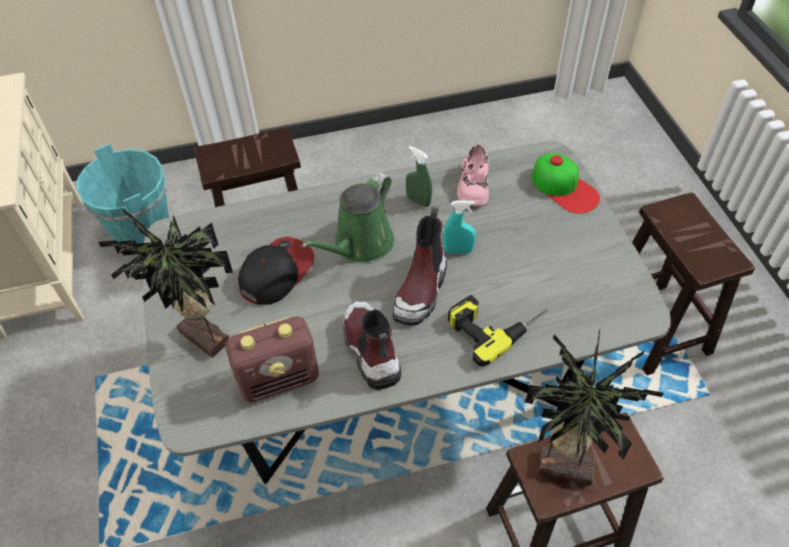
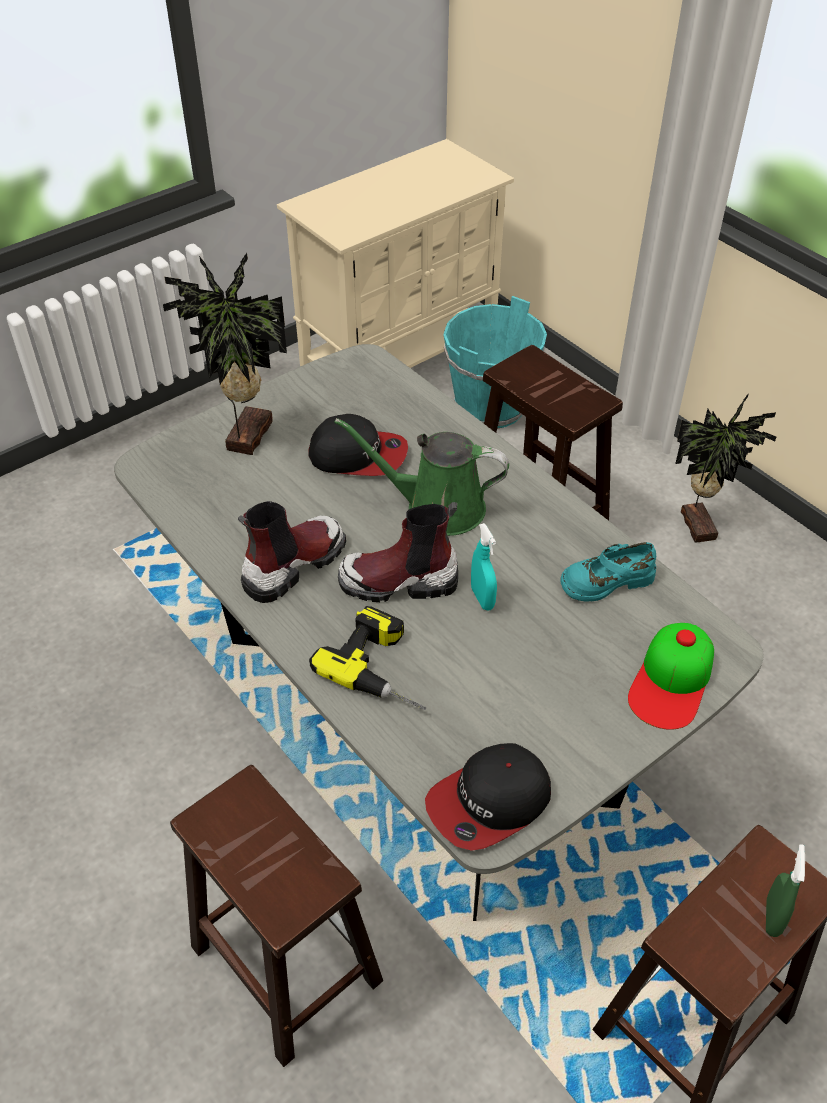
camera: 65 degrees right, 5 degrees down
(280, 379) = (223, 508): radio -> none
(418, 201) = (541, 536): green spray bottle -> green spray bottle (772, 917)
(473, 185) = (606, 580): pink shoe -> turquoise shoe
(564, 464) = (253, 828): potted plant -> potted plant (700, 525)
(624, 305) = (489, 802): none -> cap

